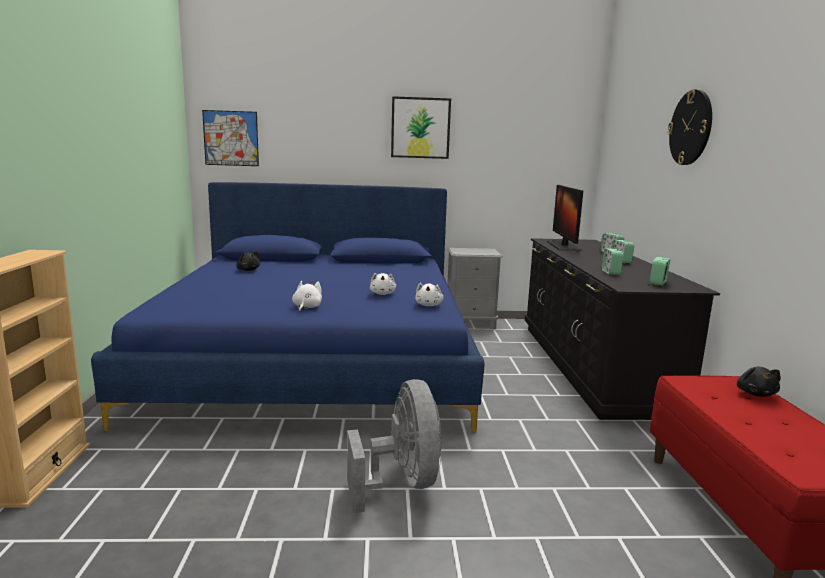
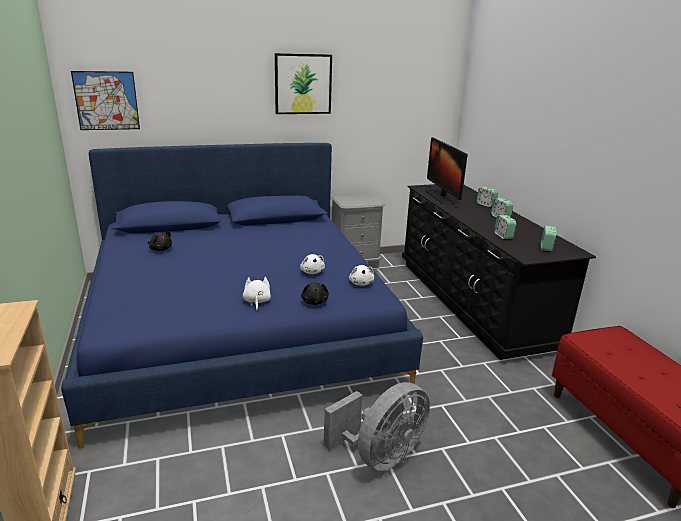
camera: 15 degrees left, 10 degrees up
(402, 483) = (380, 456): grey fan -> grey fan turned 75 degrees clockwise
(690, 128) = (567, 108): wall clock -> none
(755, 393) = (634, 345): black plush toy -> black plush toy (315, 301)

